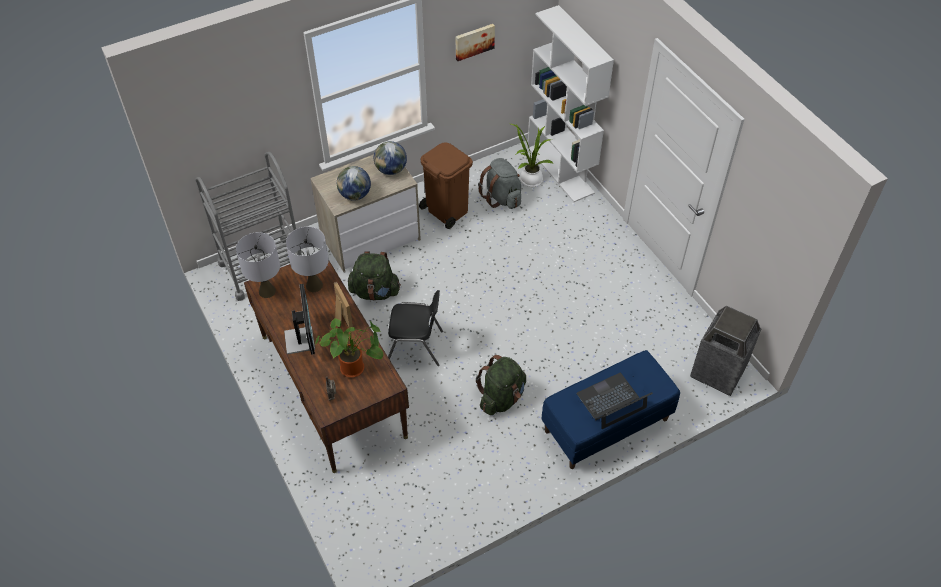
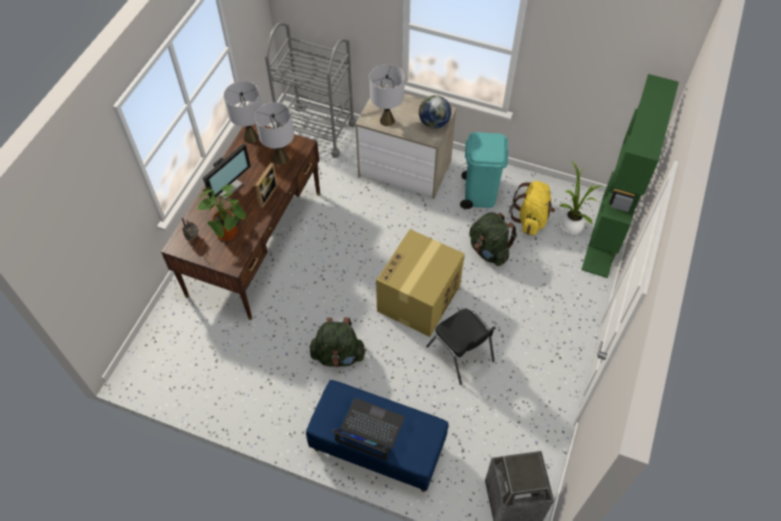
camera: 50 degrees right, 5 degrees up
(355, 195) = (387, 121): globe -> grey table lamp
(375, 292) = (359, 207): green backpack -> green backpack (489, 250)
(415, 347) = (333, 267): black chair -> black chair (461, 354)
(446, 210) = (479, 194): brown trash can -> turquoise trash can
(474, 41) = (576, 63): picture -> none
(502, 197) = (531, 219): grey backpack -> yellow backpack
(502, 312) = (418, 299): none -> cardboard box
(561, 170) = (605, 237): white bookcase -> green bookcase

